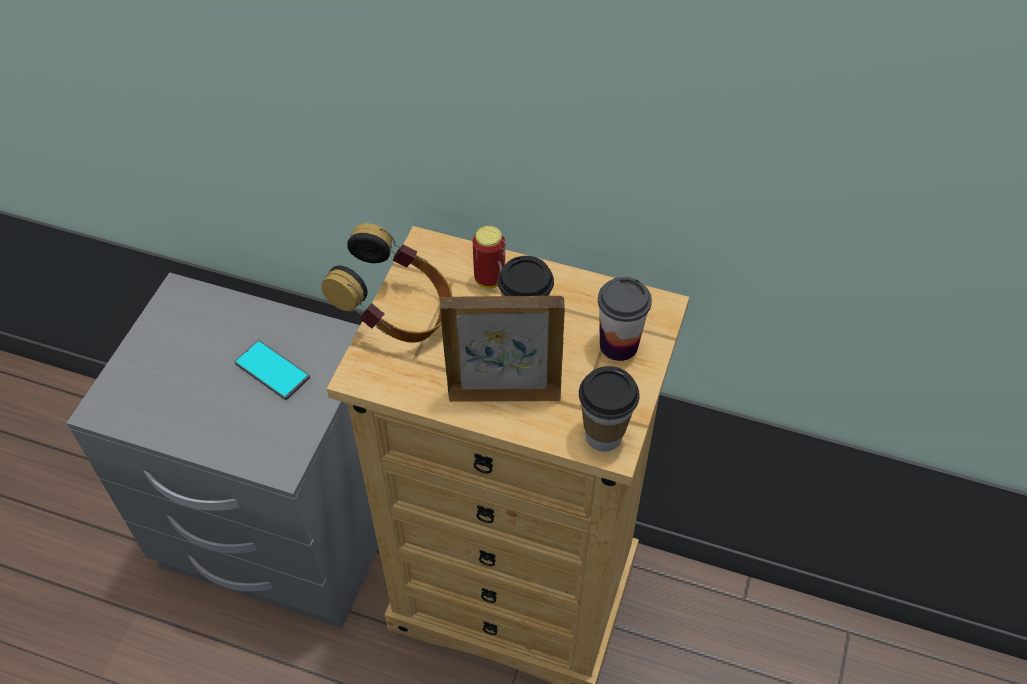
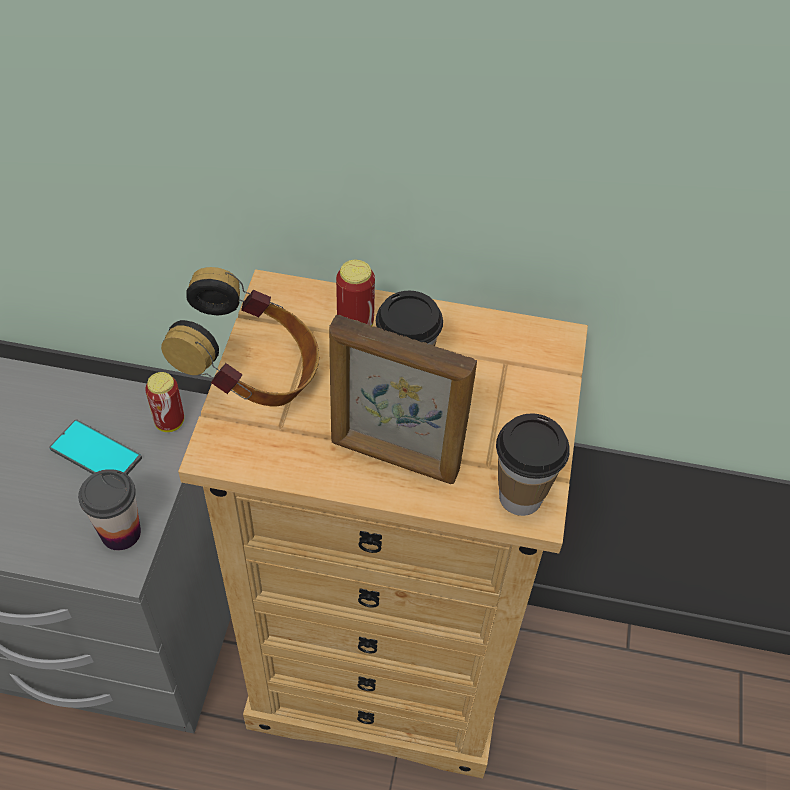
camera: 10 degrees left, 0 degrees up
(337, 349) = (169, 422): none -> can
(504, 394) = (394, 458): picture frame -> picture frame turned 150 degrees counterclockwise
(618, 345) = (518, 388): cup -> cup (121, 533)

